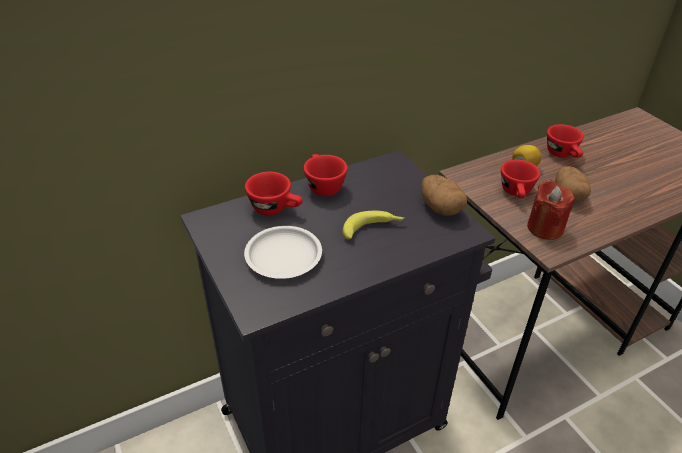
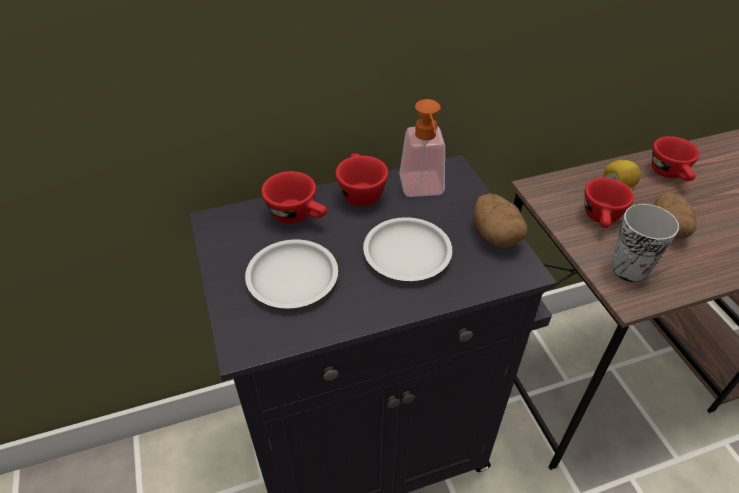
camera: 10 degrees right, 5 degrees up
(373, 229) = (406, 254): banana -> white plate
(374, 180) = (422, 190): none -> soap dispenser
(545, 228) = (629, 269): red candle -> cup

